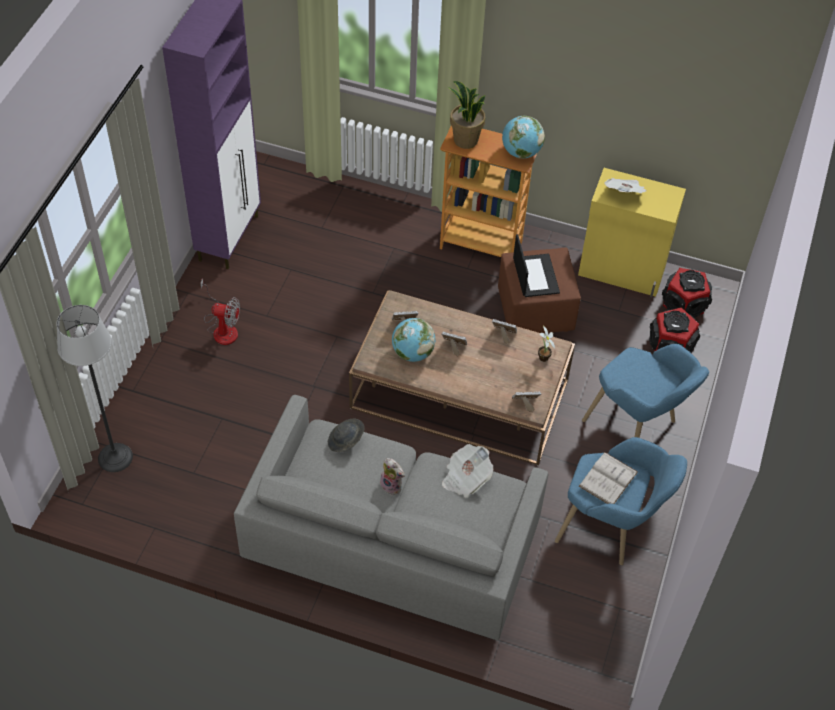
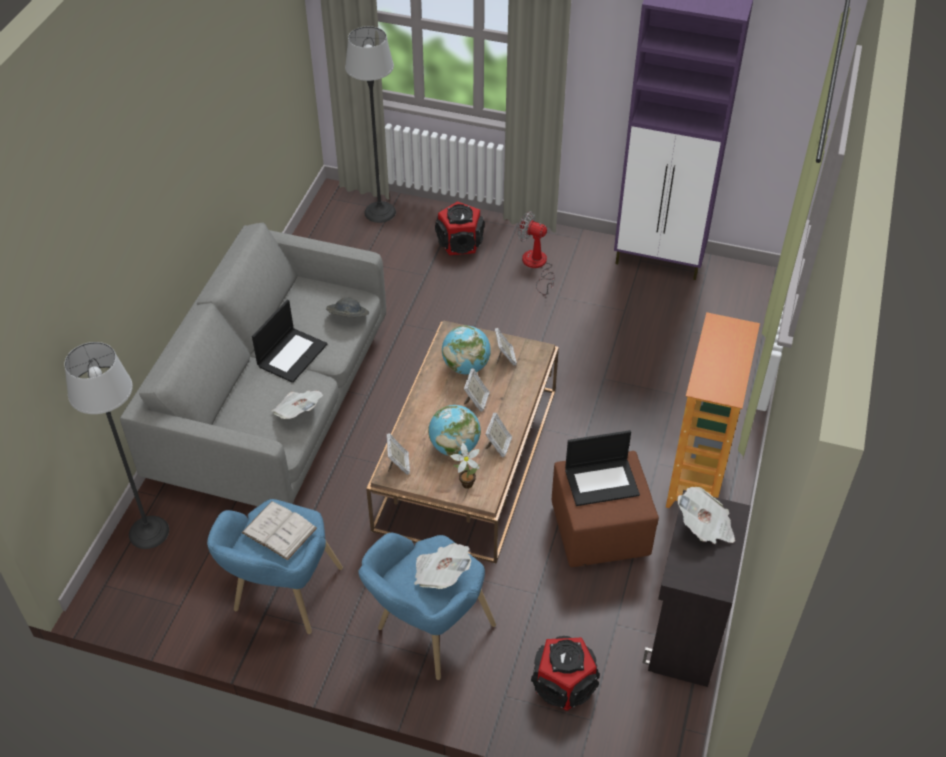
camera: 90 degrees right, 5 degrees down
(222, 328) = (536, 266): fan -> fan turned 105 degrees clockwise
(392, 485) = (292, 354): plush toy -> laptop
(465, 140) = (727, 334): potted plant -> none
(521, 152) = (719, 387): globe -> globe (454, 447)
(541, 642) = (149, 532): none -> floor lamp
(622, 271) = (685, 631): yellow cabinet -> black cabinet
(639, 373) = (441, 574): none -> newspaper
(683, 304) = (638, 705): speaker -> speaker (460, 242)

